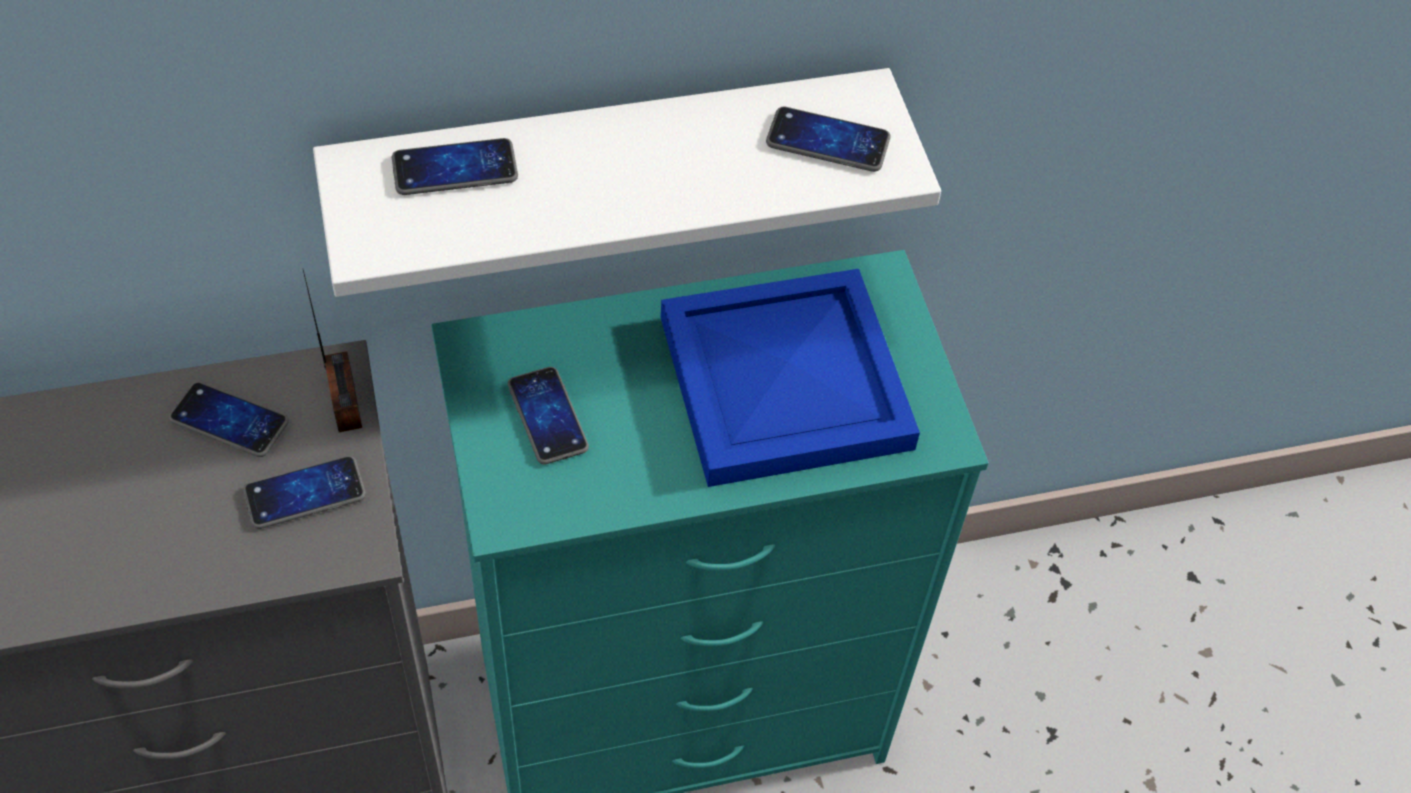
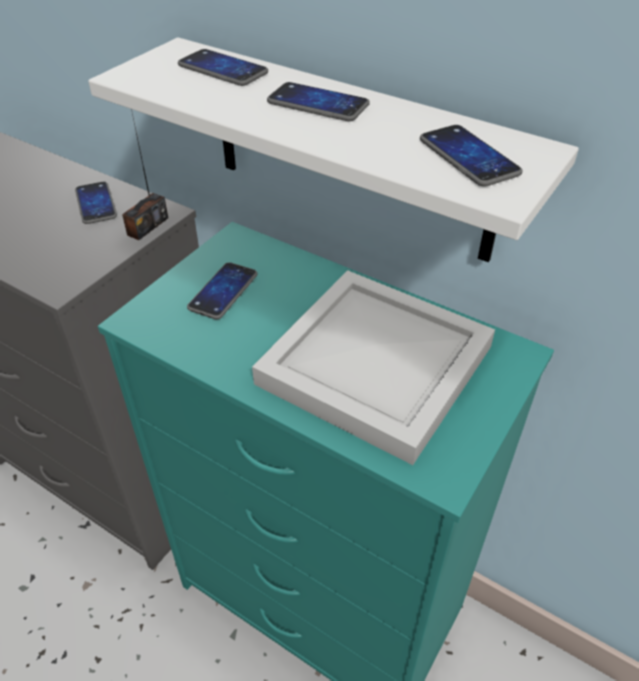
camera: 50 degrees right, 10 degrees down
(305, 494) = (76, 248): phone -> phone (318, 104)
(789, 384) = (376, 368): blue tray -> white tray

